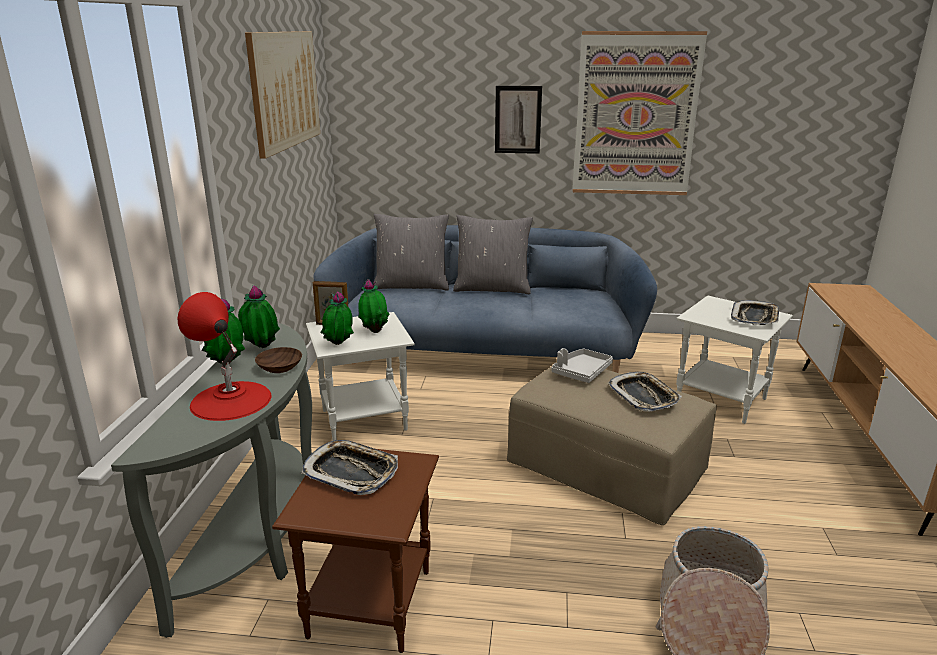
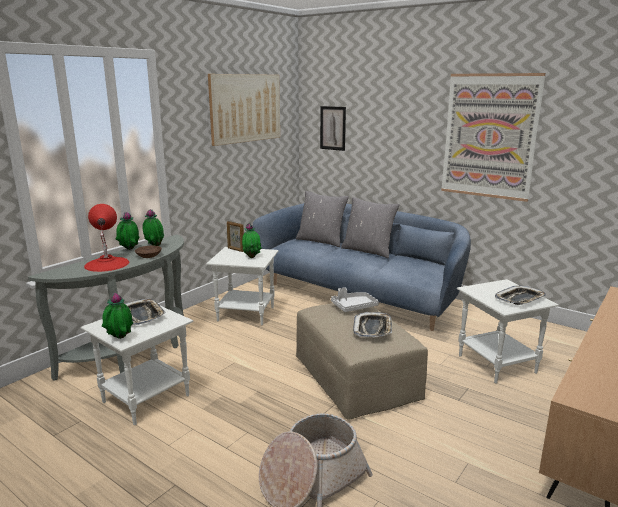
camera: 30 degrees right, 5 degrees down
(339, 345) = (223, 260): potted plant -> potted plant (119, 339)
(370, 602) = (147, 398): brown side table -> white side table
(518, 119) = (407, 135): picture -> picture (333, 128)

